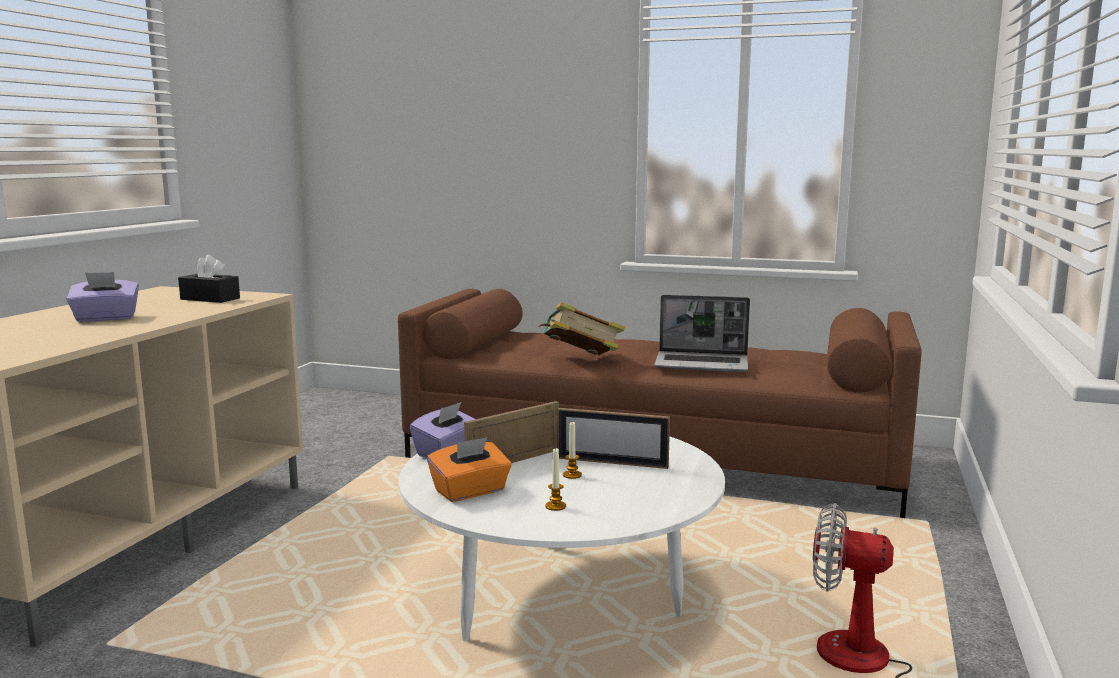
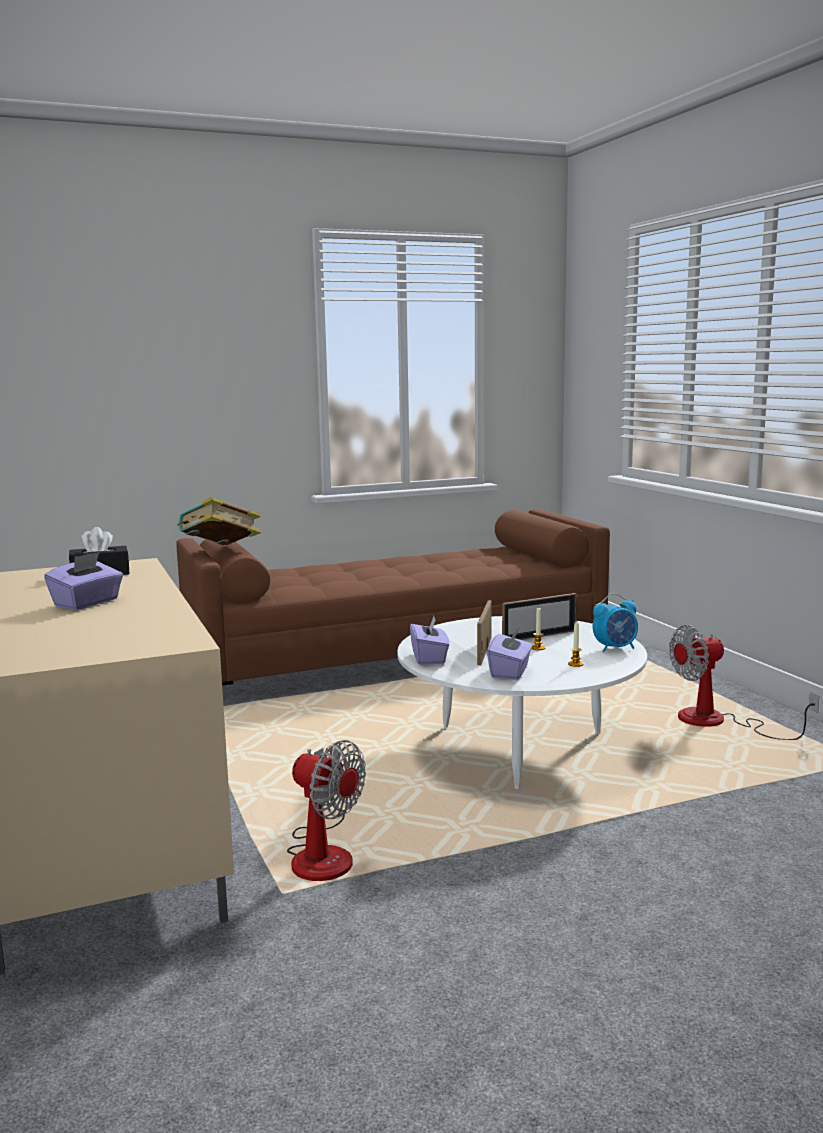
camera: 40 degrees left, 0 degrees up
(201, 623) = (323, 853): none -> fan
(470, 491) = (510, 672): orange tissue box -> purple tissue box
(580, 360) = (361, 582): book -> book (220, 550)
(651, 503) = (615, 648): none -> alarm clock
(703, 364) = (451, 567): laptop -> none

